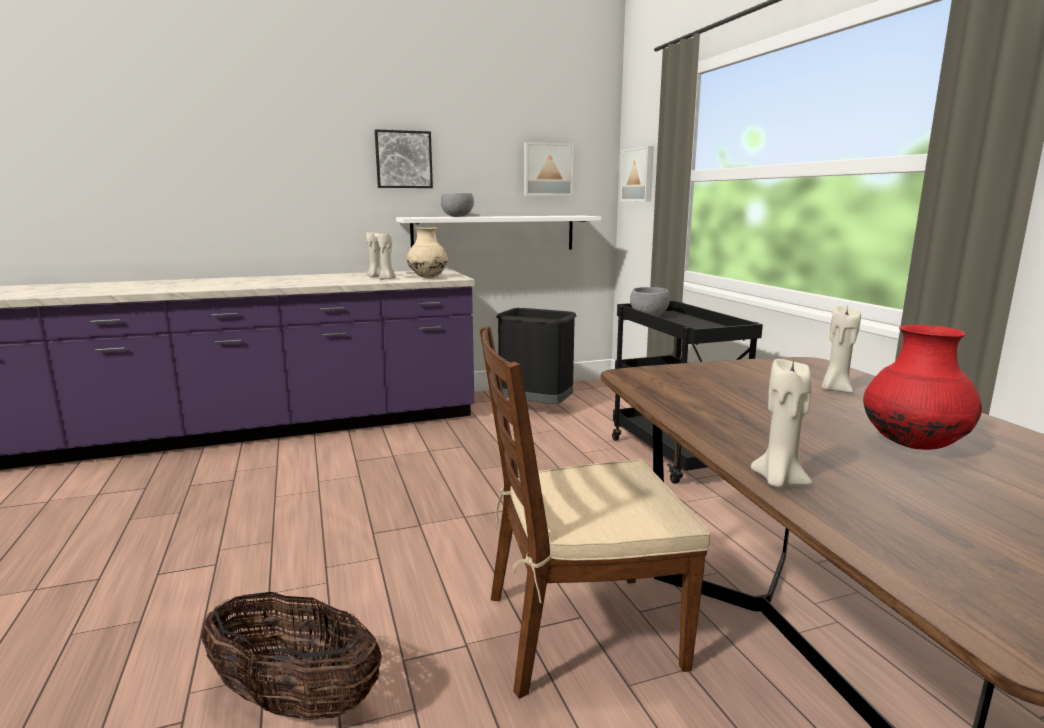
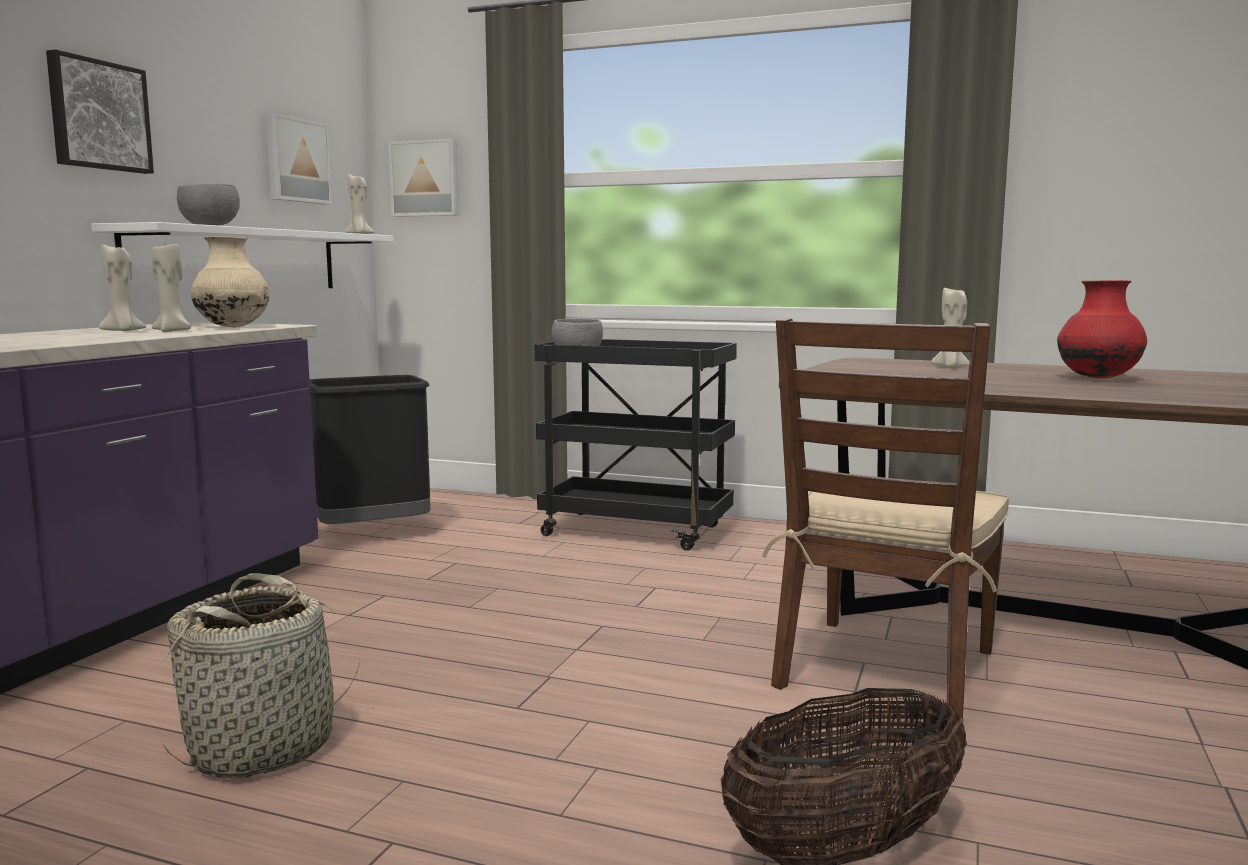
camera: 50 degrees left, 5 degrees down
(277, 499) = (263, 747): none -> basket
(778, 481) = (1140, 398): beige candle -> beige candle (359, 234)

